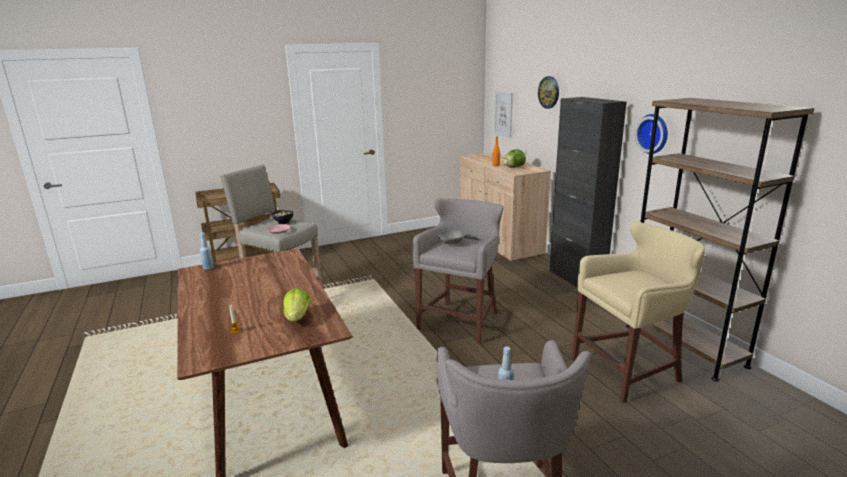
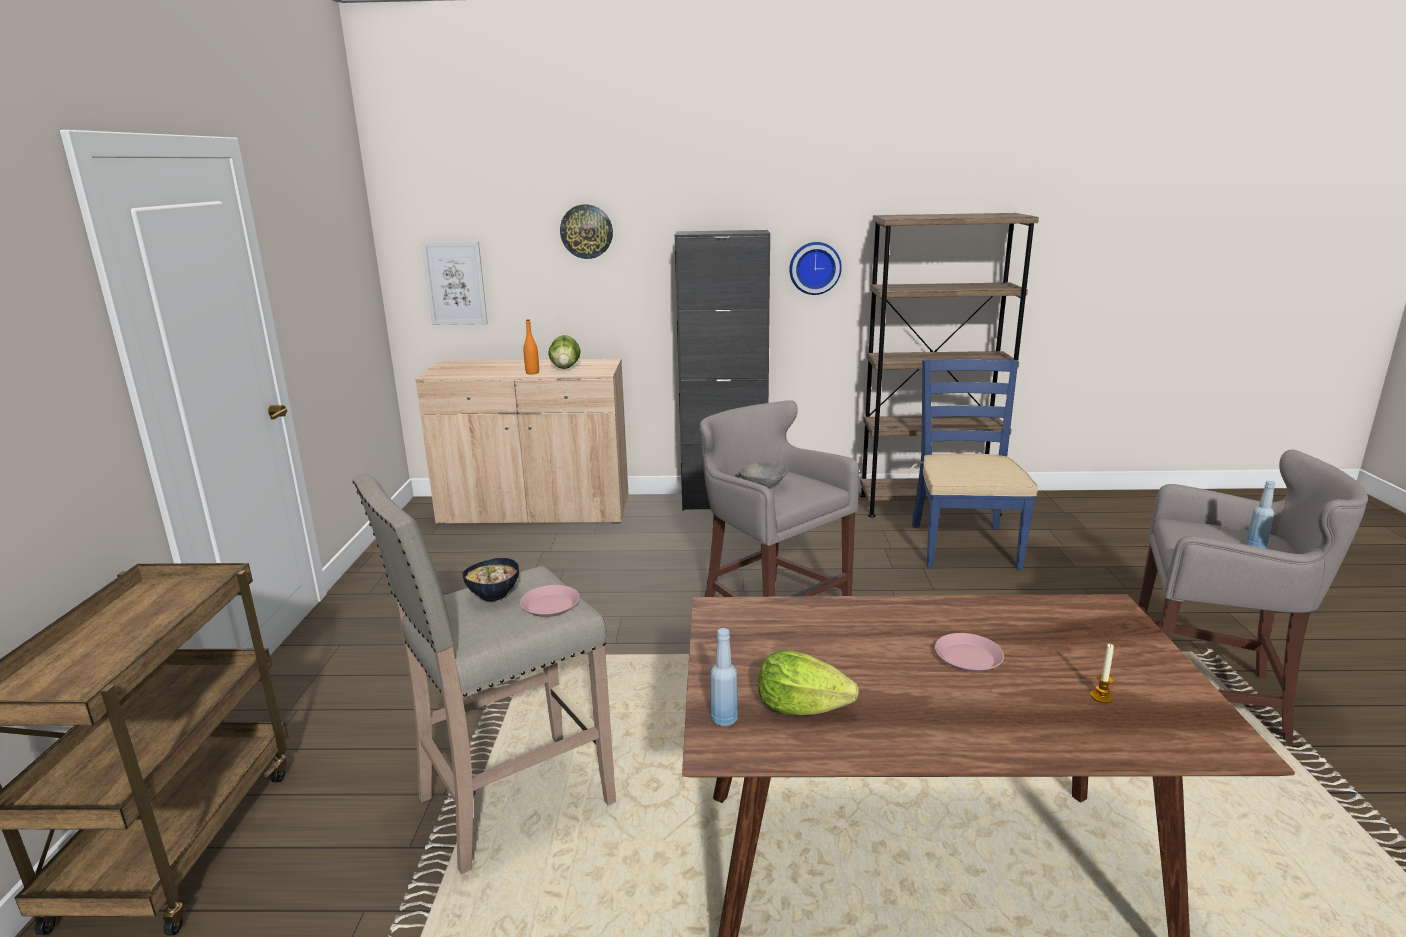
camera: 65 degrees left, 0 degrees up
(263, 301) = (967, 658): none -> pink plate
(297, 317) = (1054, 630): lettuce -> lettuce (801, 707)
(628, 370) = (963, 546): beige stool -> blue chair

